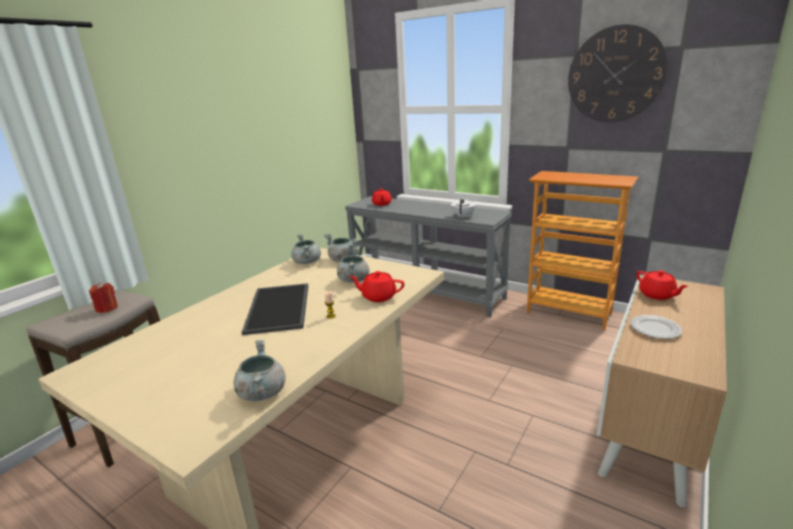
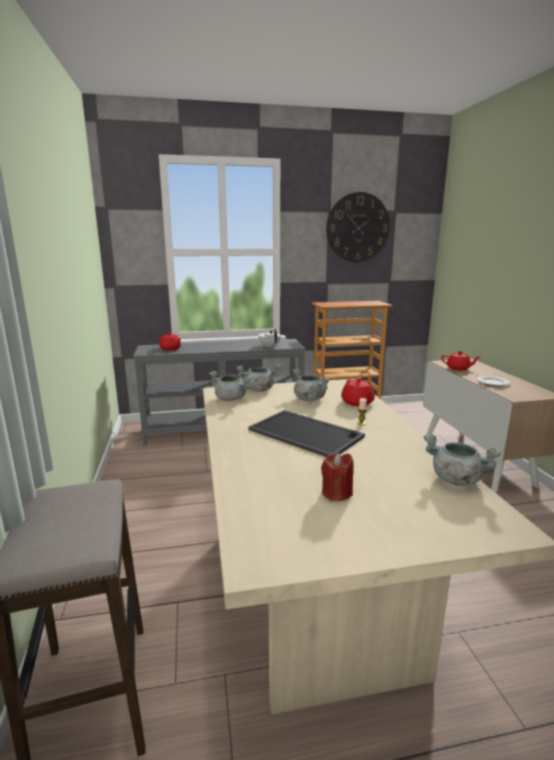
camera: 45 degrees left, 5 degrees down
(107, 308) = (84, 509): red candle -> red candle (336, 493)
(378, 296) = (357, 403): red teapot -> red teapot turned 75 degrees counterclockwise

